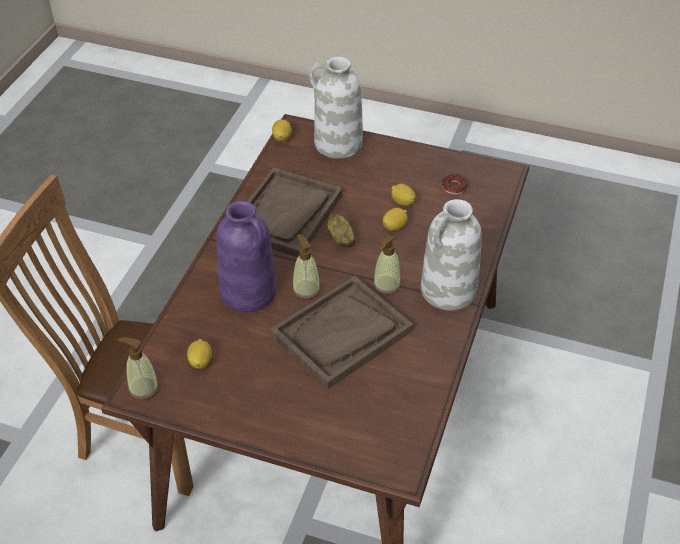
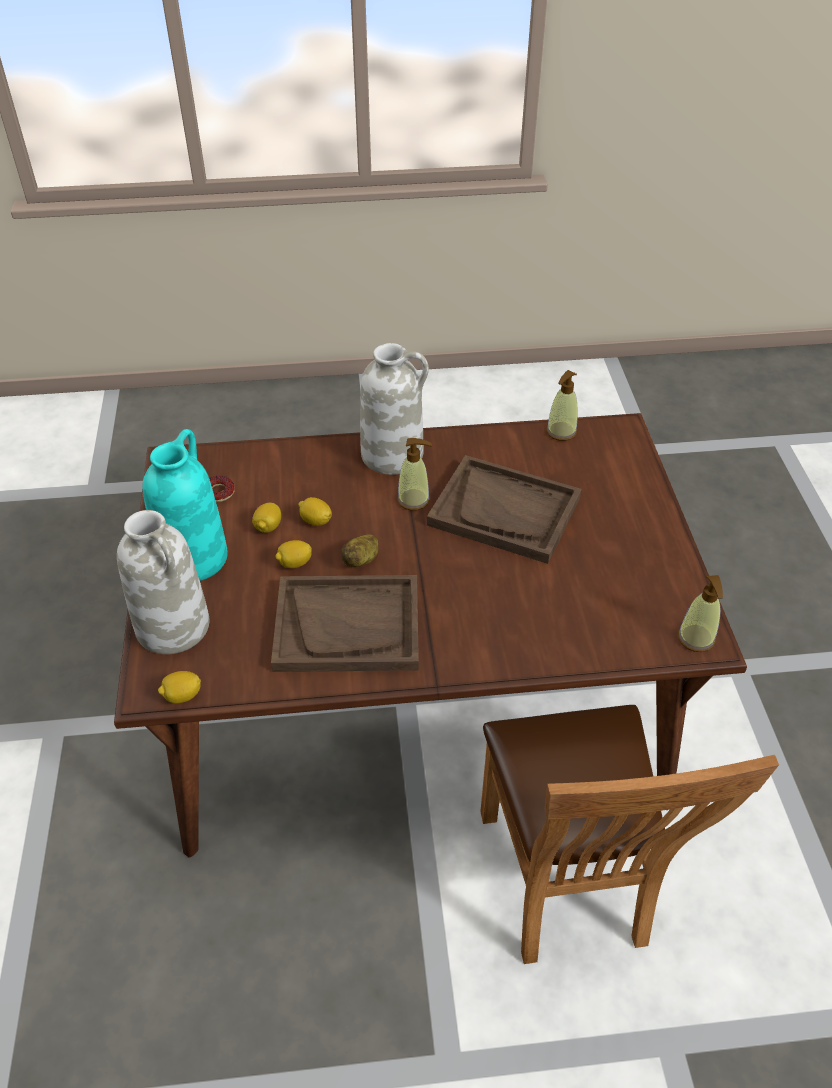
camera: 115 degrees left, 0 degrees up
(200, 361) = (625, 606): lemon -> lemon (294, 563)
(249, 292) = (499, 607): purple vase -> none
(306, 289) = (462, 560): soap dispenser -> soap dispenser (561, 432)
(394, 163) = (193, 556): none -> turquoise vase

